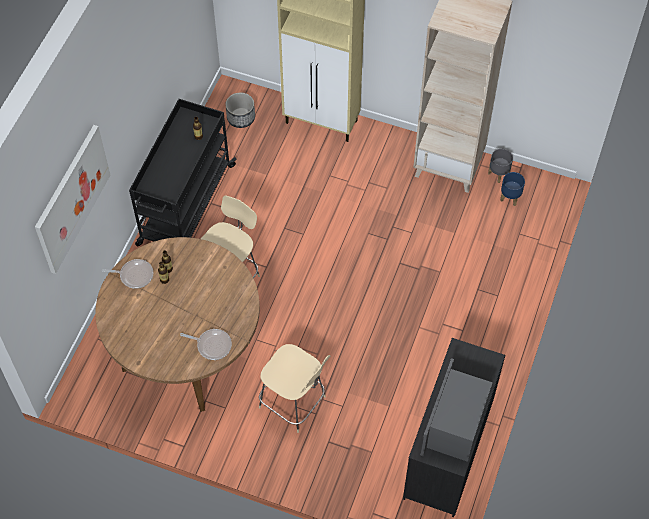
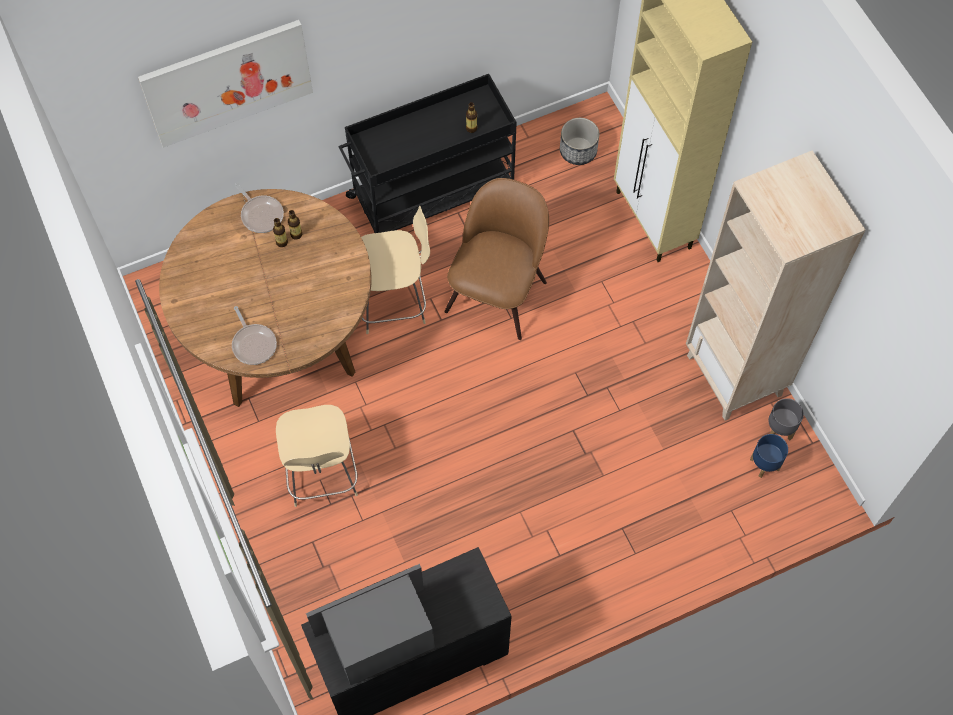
camera: 45 degrees right, 5 degrees up
(281, 227) = (497, 292): none -> brown chair

